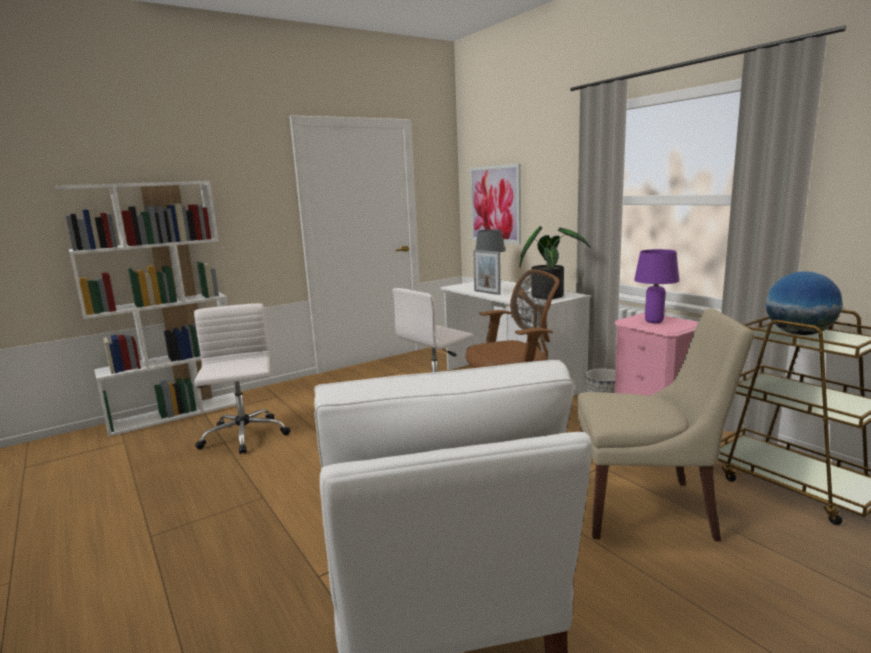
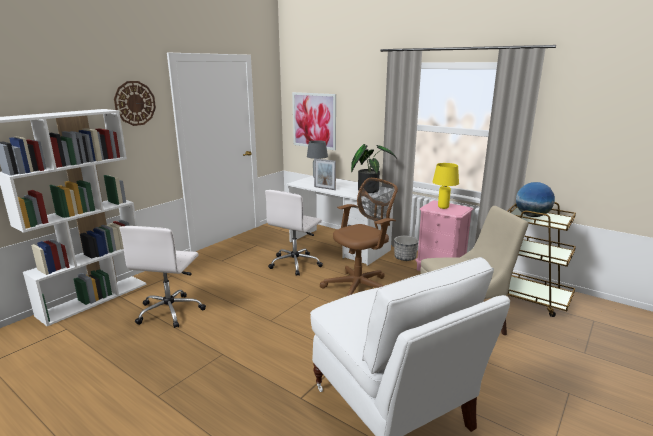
camera: 20 degrees left, 5 degrees up
(244, 177) = (135, 103): none -> wall clock
(244, 437) = (171, 311): white office chair -> white office chair turned 135 degrees counterclockwise
(653, 321) = (442, 207): purple table lamp -> yellow table lamp

